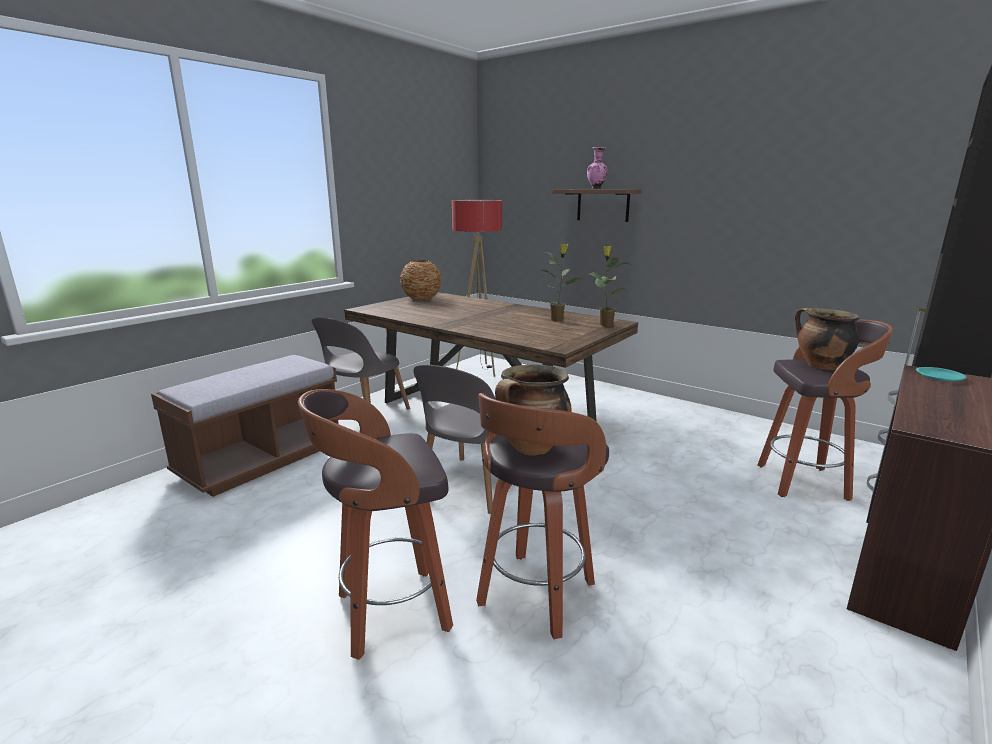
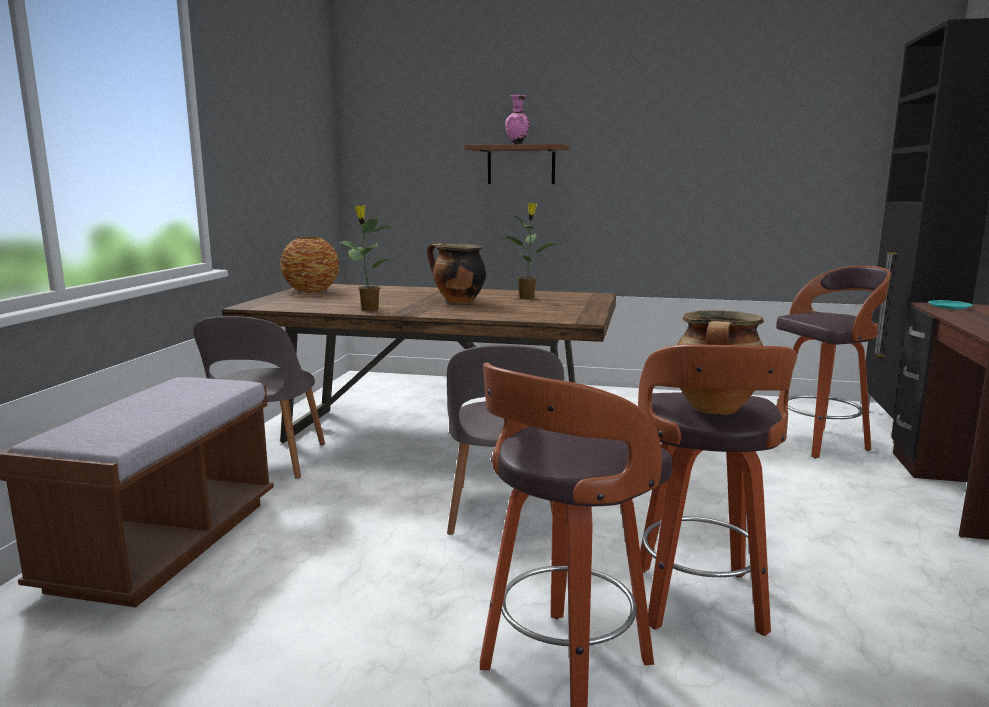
camera: 25 degrees left, 5 degrees down
(479, 370) = (370, 389): floor lamp -> none
(605, 324) = (588, 297): potted plant -> potted plant (368, 309)
(820, 366) = (827, 315): cooking pot -> cooking pot (458, 301)

